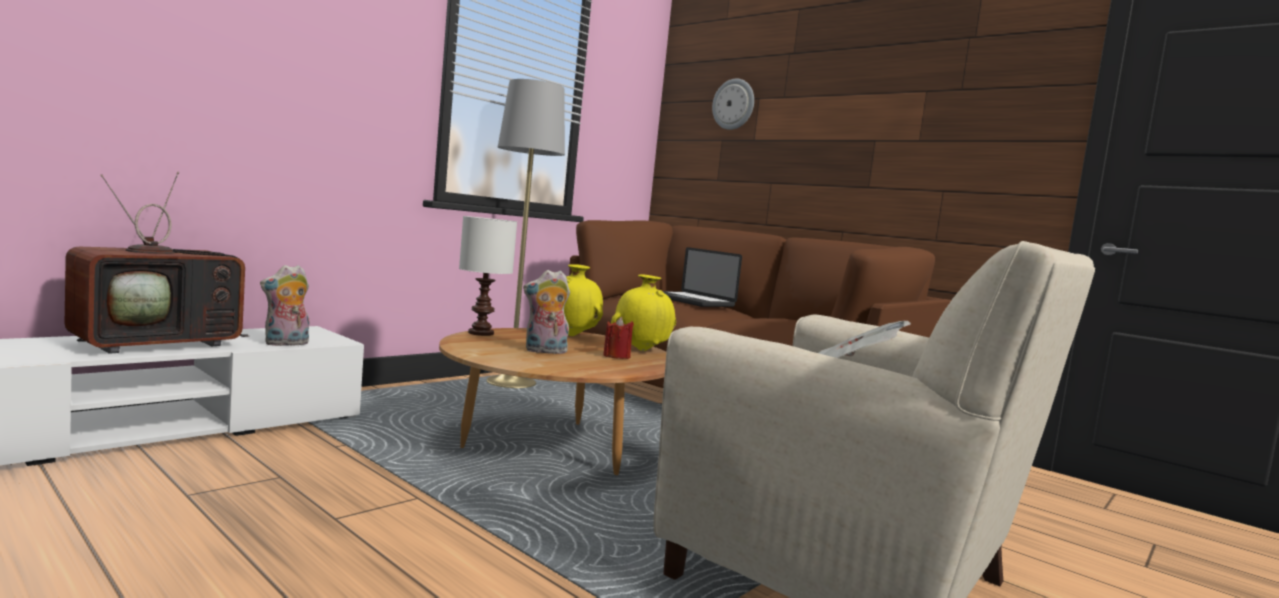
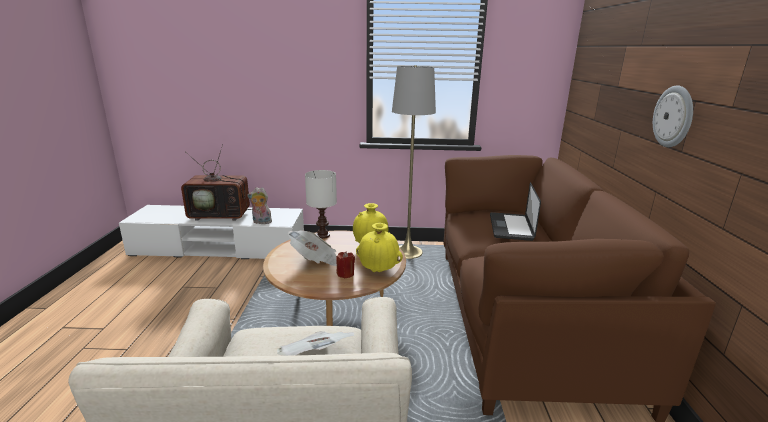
camera: 50 degrees right, 15 degrees up
(545, 351) = (315, 260): plush toy -> newspaper
(733, 104) = (609, 51): wall clock -> wall clock (674, 116)

